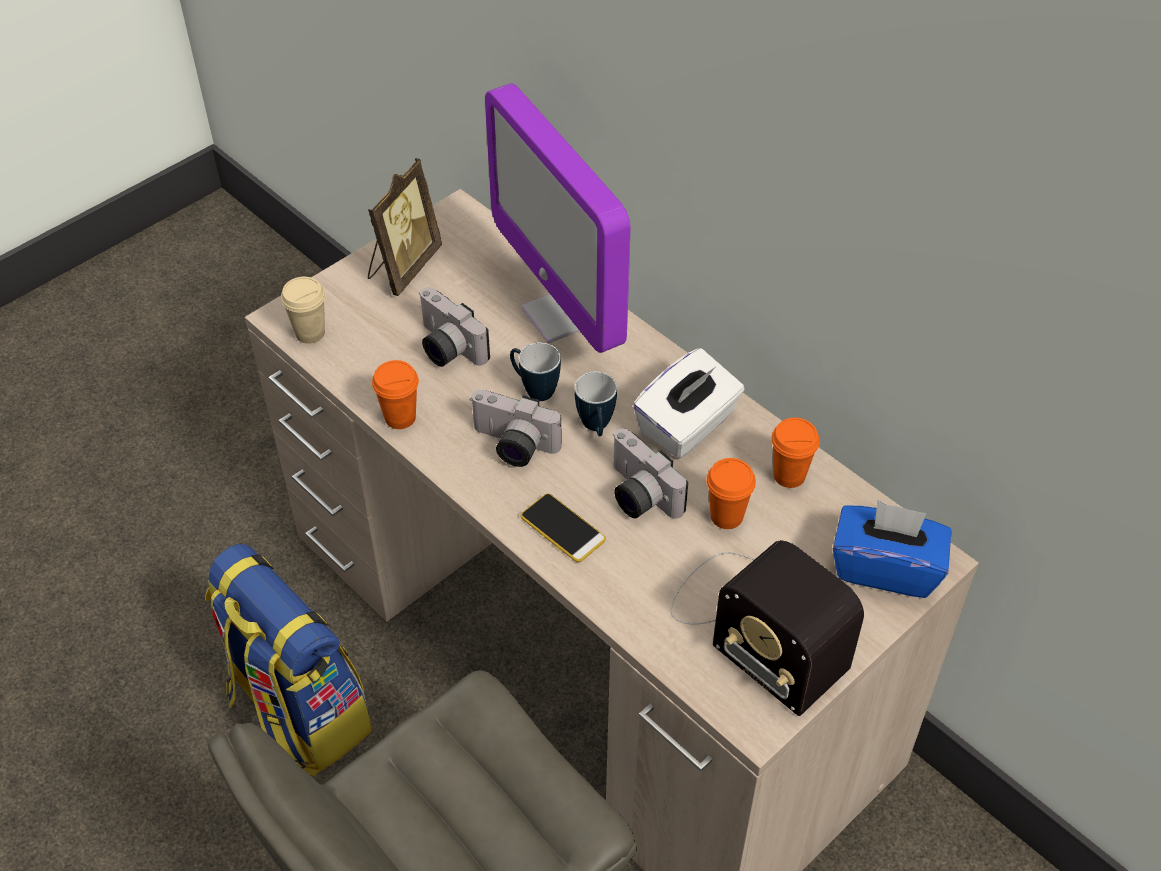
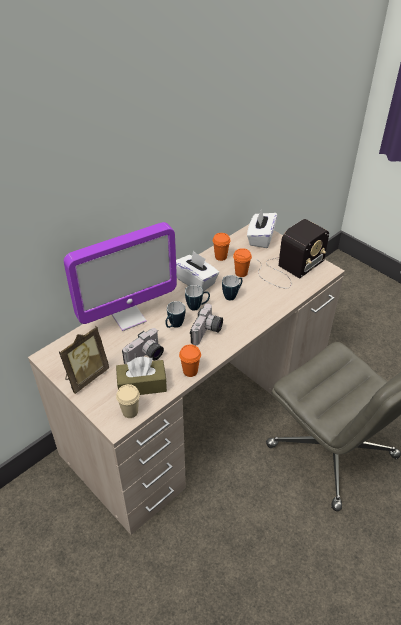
camera: 90 degrees left, 5 degrees down
(297, 712) = (236, 523): backpack -> none
(373, 346) = (142, 385): none -> brown tissue box
(403, 267) = (86, 376): picture frame -> picture frame turned 105 degrees clockwise
(562, 528) = (250, 316): phone -> none
(637, 495) = (232, 295): camera -> mug
(885, 568) = (260, 238): blue tissue box -> white tissue box

